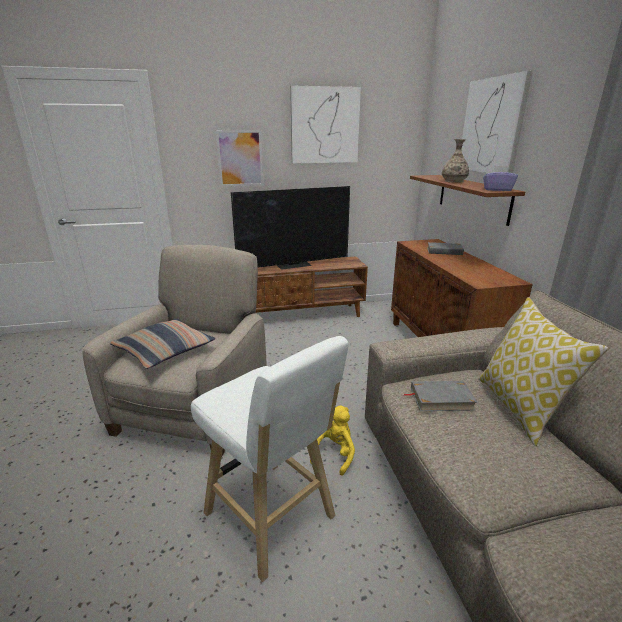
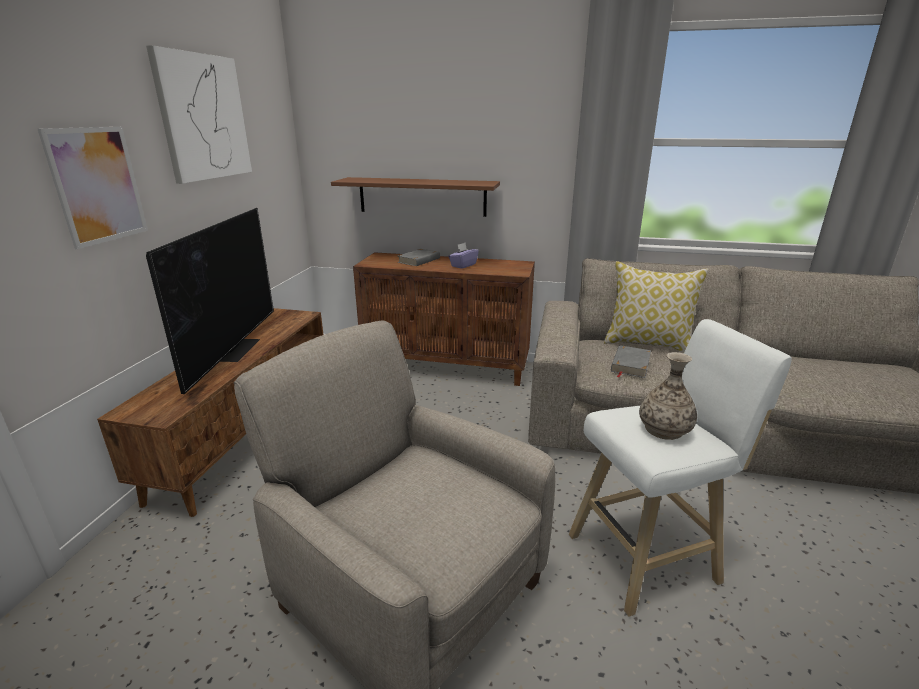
camera: 65 degrees left, 0 degrees up
(164, 351) = (432, 514): pillow -> none
(334, 454) = (569, 485): yellow plush toy -> none
(454, 181) = (410, 181): vase -> vase (664, 429)
(492, 126) = (433, 119): picture -> none
(497, 189) = (482, 182): purple tissue box -> purple tissue box (463, 265)

